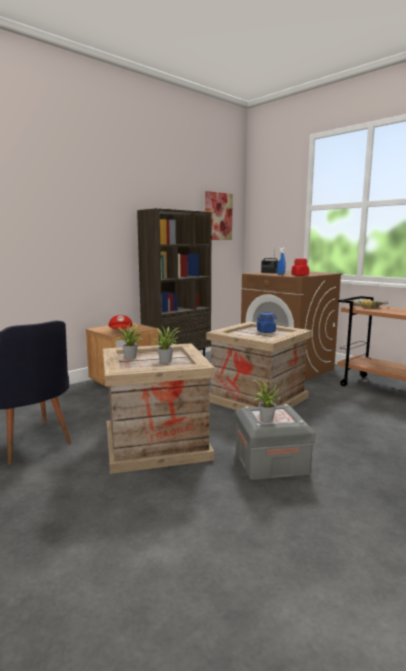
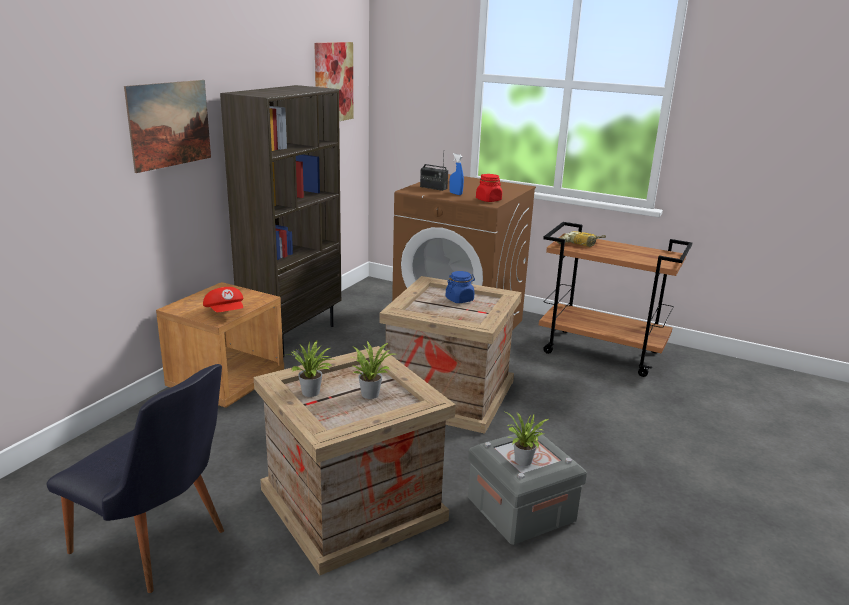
camera: 20 degrees left, 10 degrees up
(103, 223) = (170, 124): none -> picture

